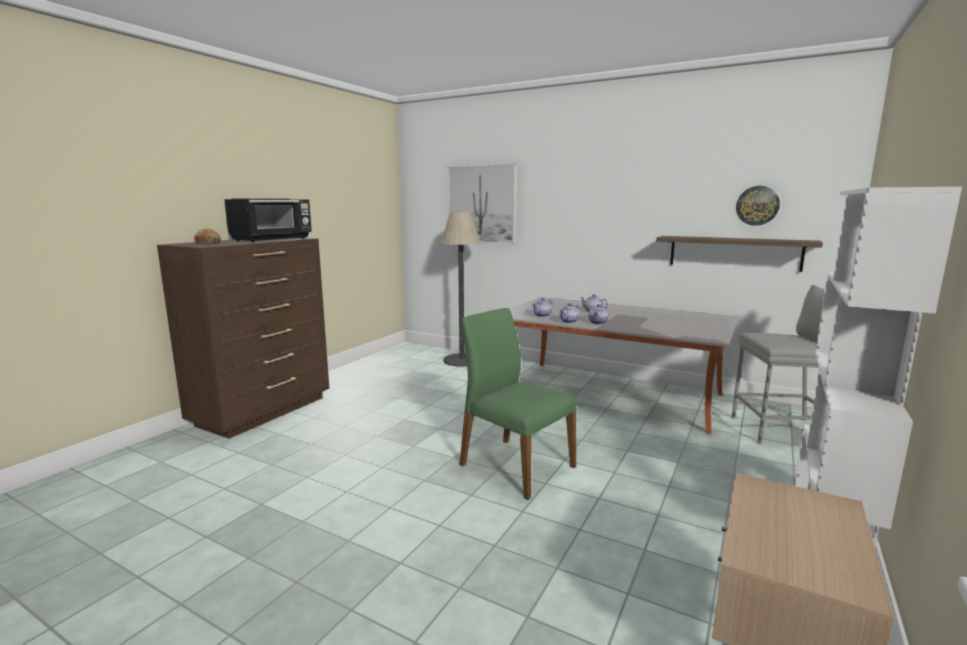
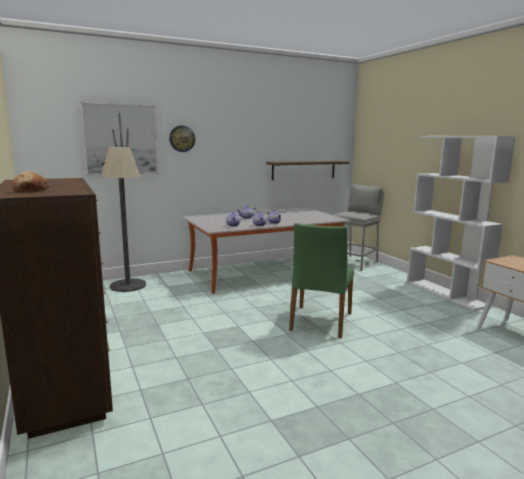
camera: 55 degrees left, 0 degrees up
(273, 239) = (60, 182): black microwave -> none
(515, 465) = (320, 321): green chair -> green chair turned 60 degrees counterclockwise
(757, 205) = (313, 141): wall clock -> wall clock (182, 138)

